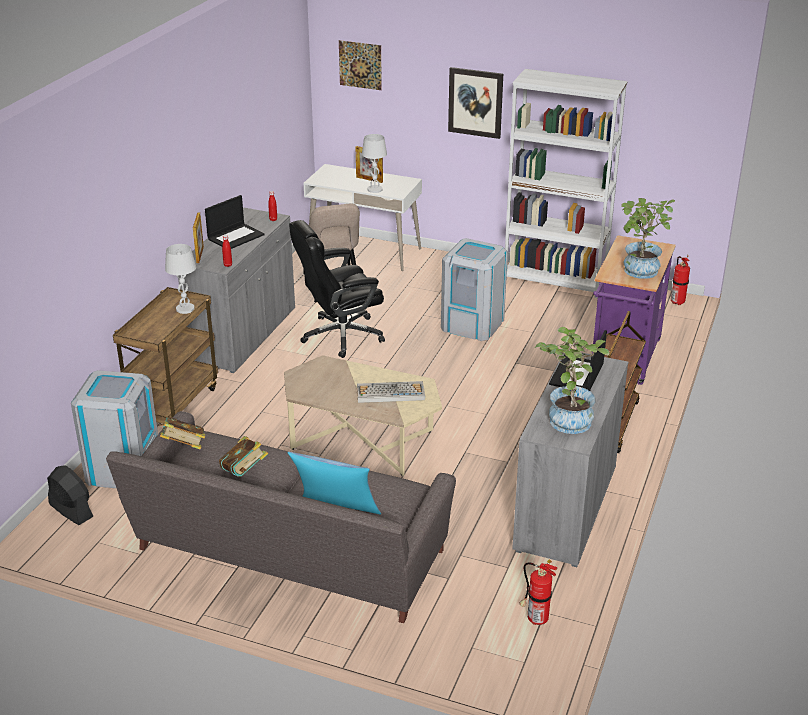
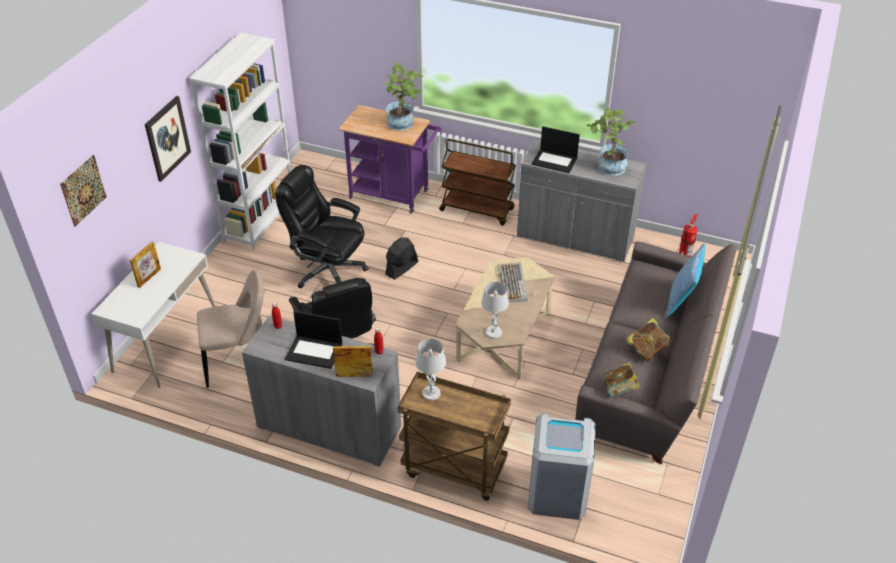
camera: 90 degrees left, 10 degrees up
(71, 510) = (621, 522): black fan -> black fan (401, 268)
(236, 236) = (315, 351): laptop -> laptop turned 150 degrees clockwise
(375, 189) = (177, 273): white table lamp -> white table lamp (493, 332)
(472, 324) = (328, 271): grey trash can -> black office chair
(676, 302) = (308, 161): fire extinguisher -> none

